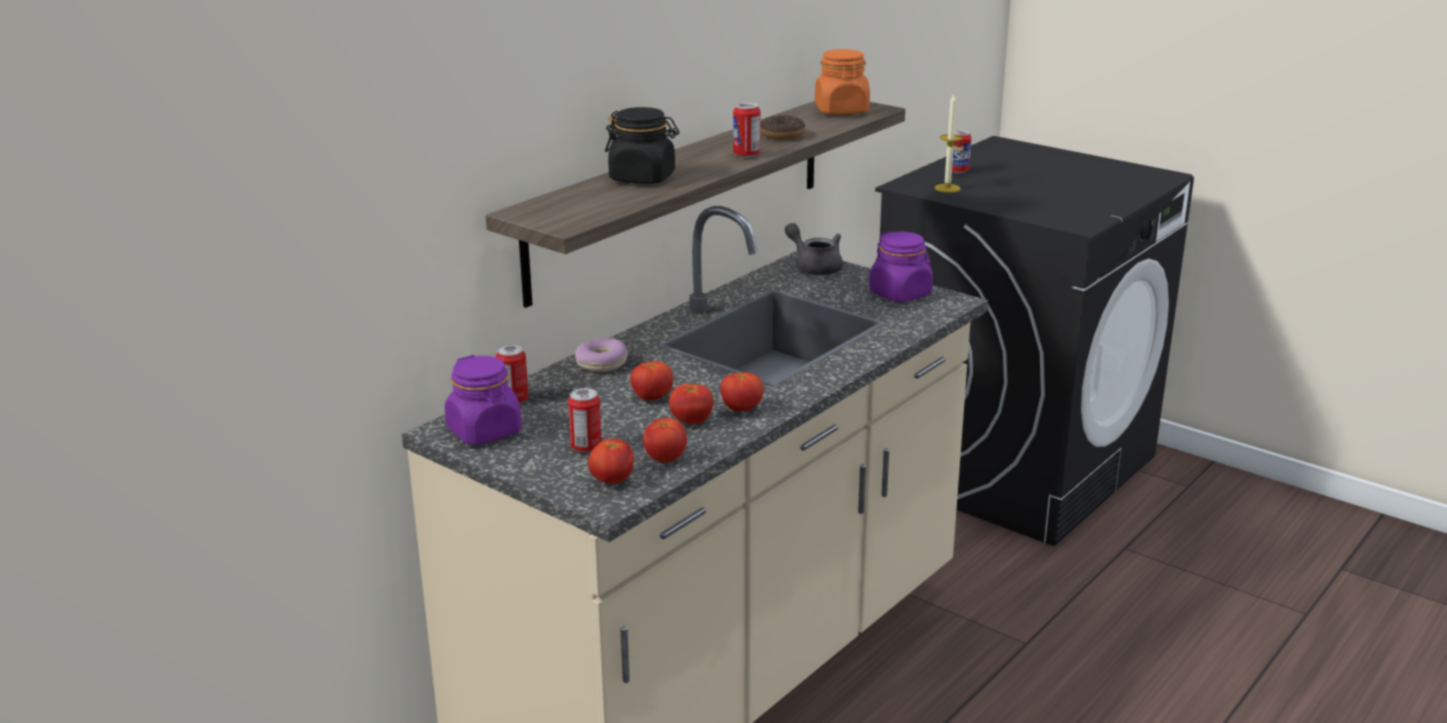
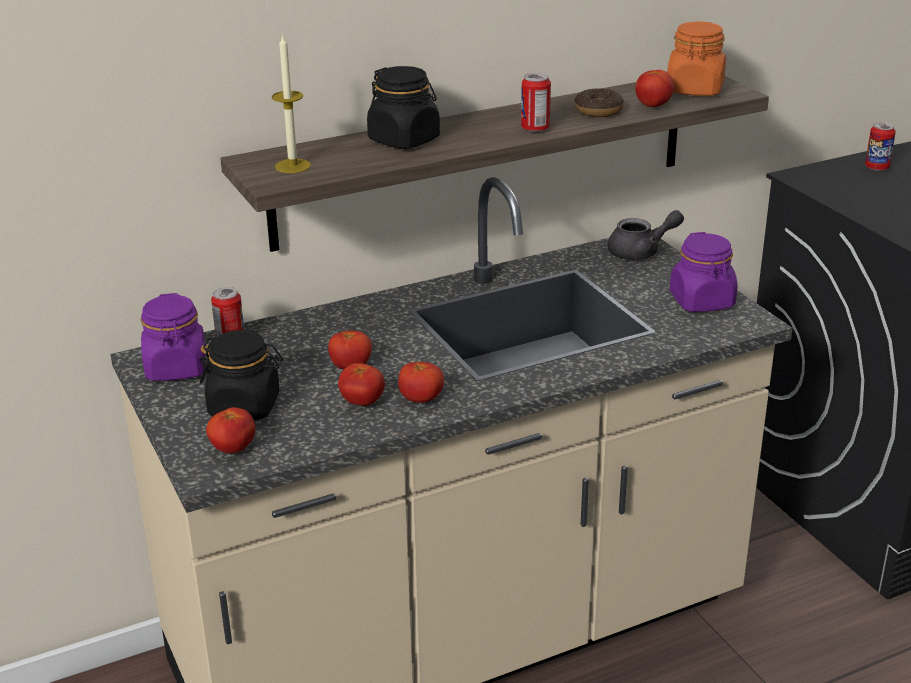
camera: 25 degrees right, 5 degrees up
(586, 447) = (245, 406): can -> black jar
(601, 364) = (341, 319): donut -> none
(665, 459) = (301, 437): tomato -> tomato (653, 105)
(814, 267) = (641, 252): grey teapot -> grey teapot turned 90 degrees clockwise
(947, 188) = (844, 187): candle -> candle (293, 166)

